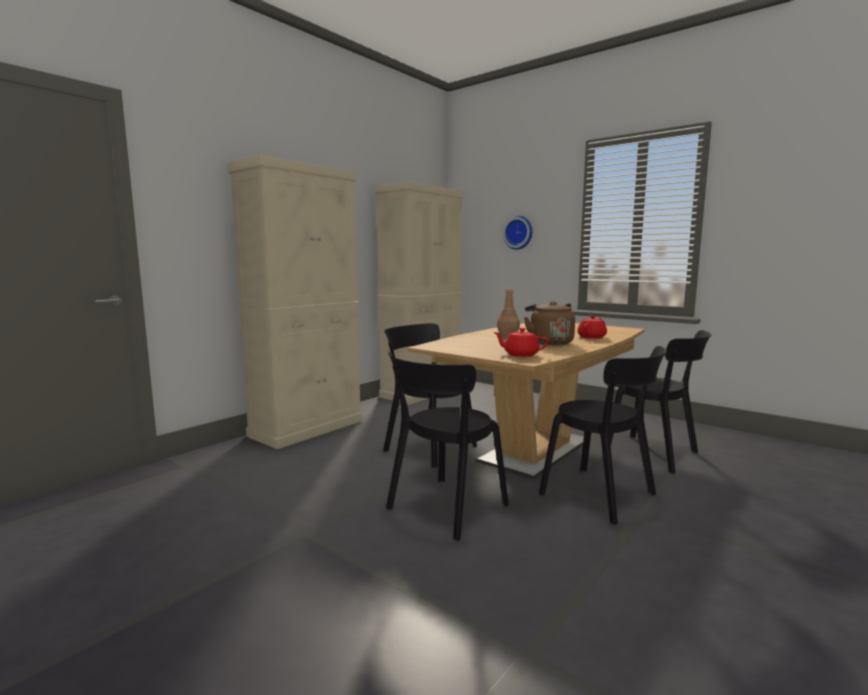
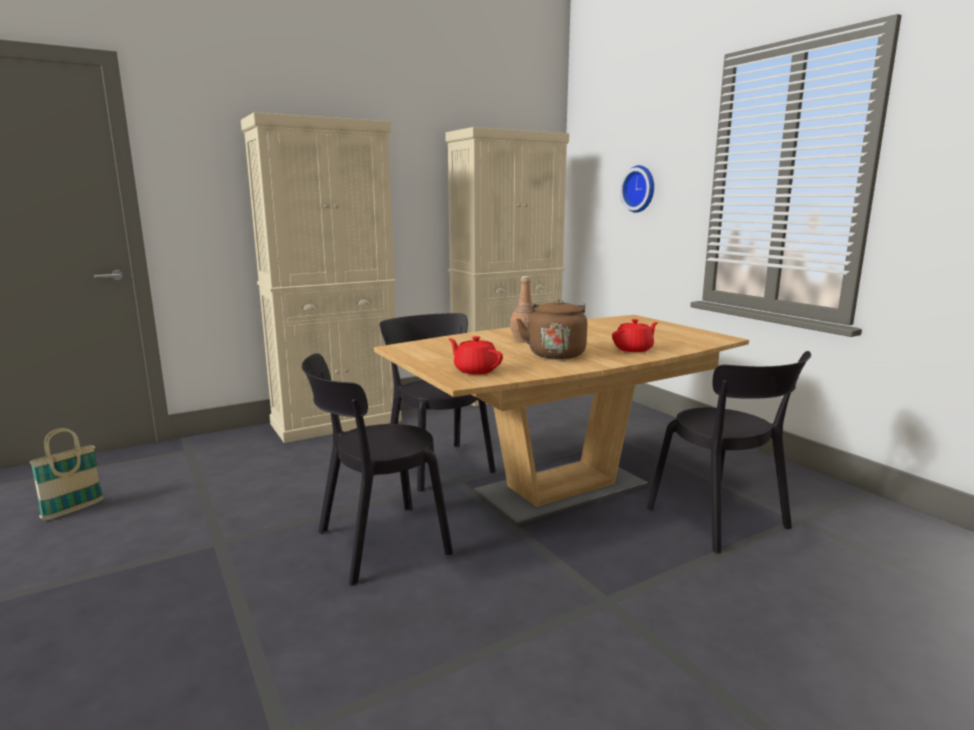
camera: 20 degrees right, 5 degrees up
(120, 533) = (73, 510): none -> basket
(602, 496) = (580, 566): black chair -> none

